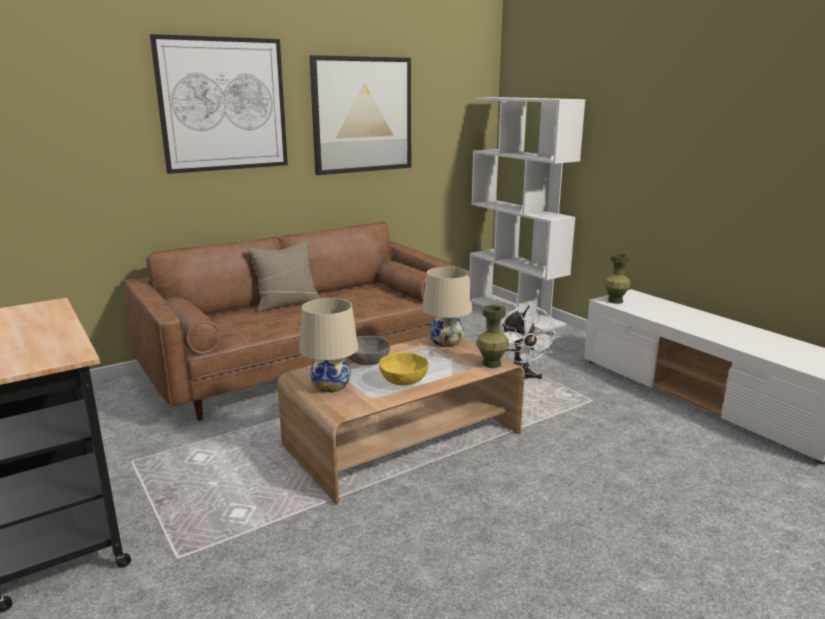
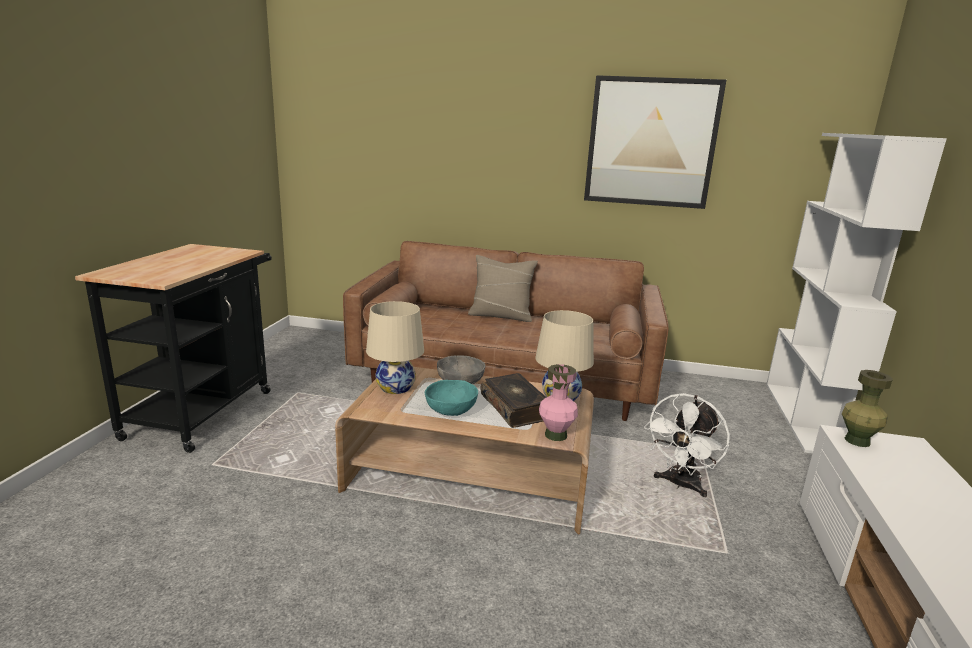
camera: 45 degrees right, 0 degrees up
(223, 105) = (500, 121): picture -> none
(403, 380) = (451, 410): yellow bowl -> turquoise bowl
(437, 360) = (515, 408): none -> book
(491, 364) = (555, 435): green vase -> pink vase

